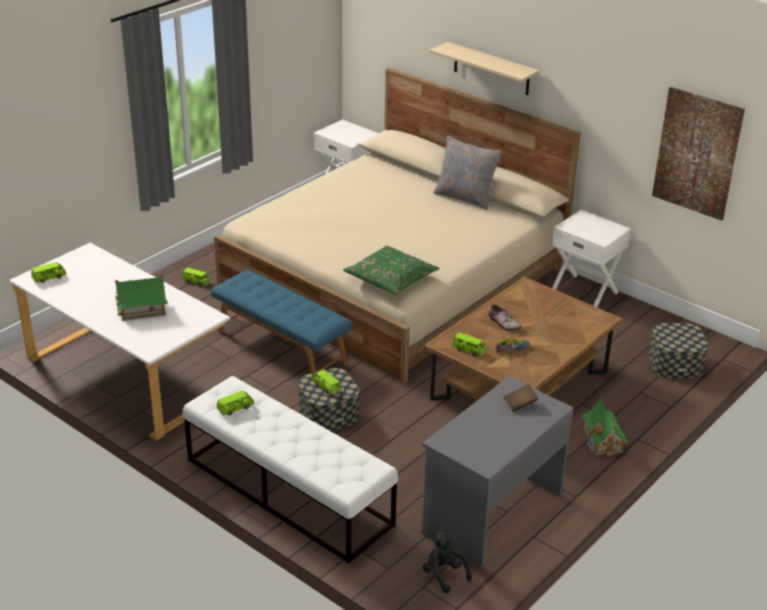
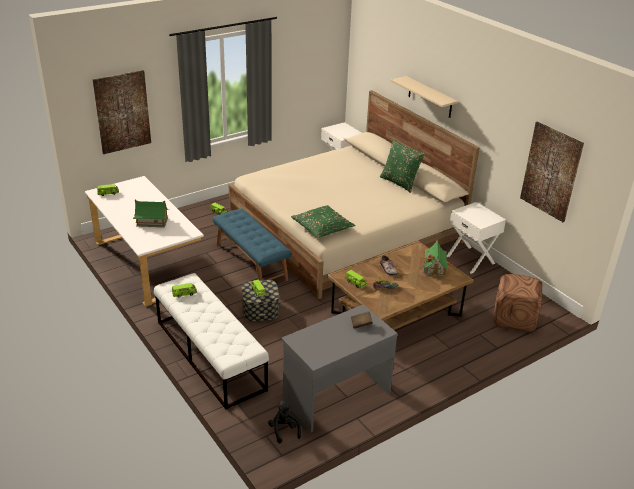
camera: 15 degrees right, 0 degrees up
(48, 148) = (122, 112): none -> picture
(465, 197) = (400, 182): grey pillow -> green pillow
(602, 440) = (436, 361): toy house -> toy house (434, 267)
(675, 364) = (513, 319): storage box -> brown ottoman

